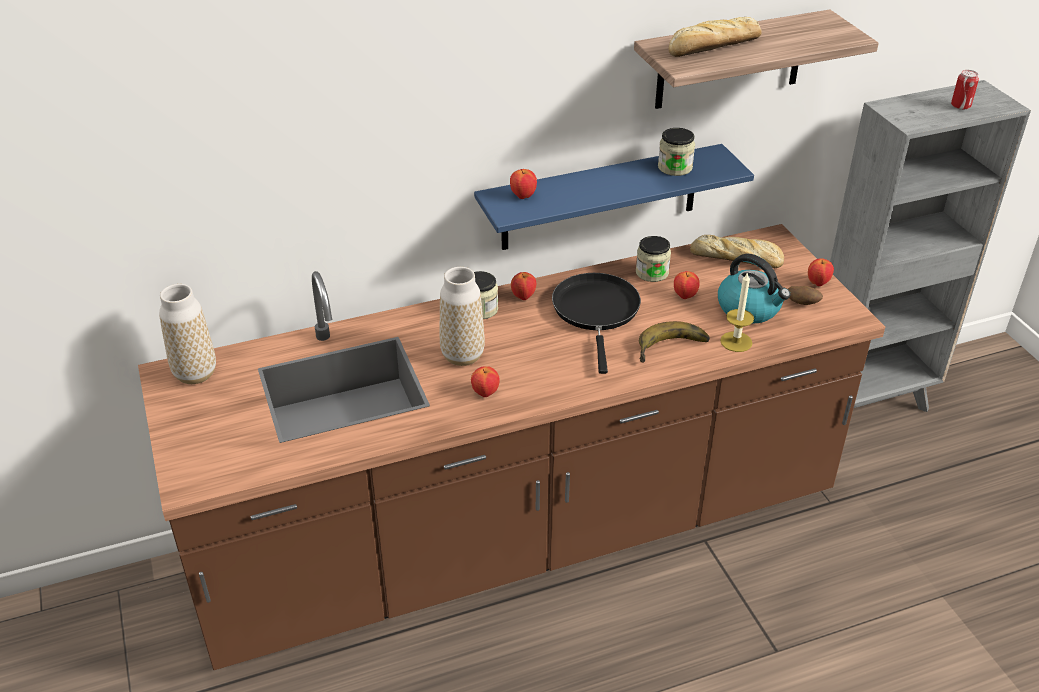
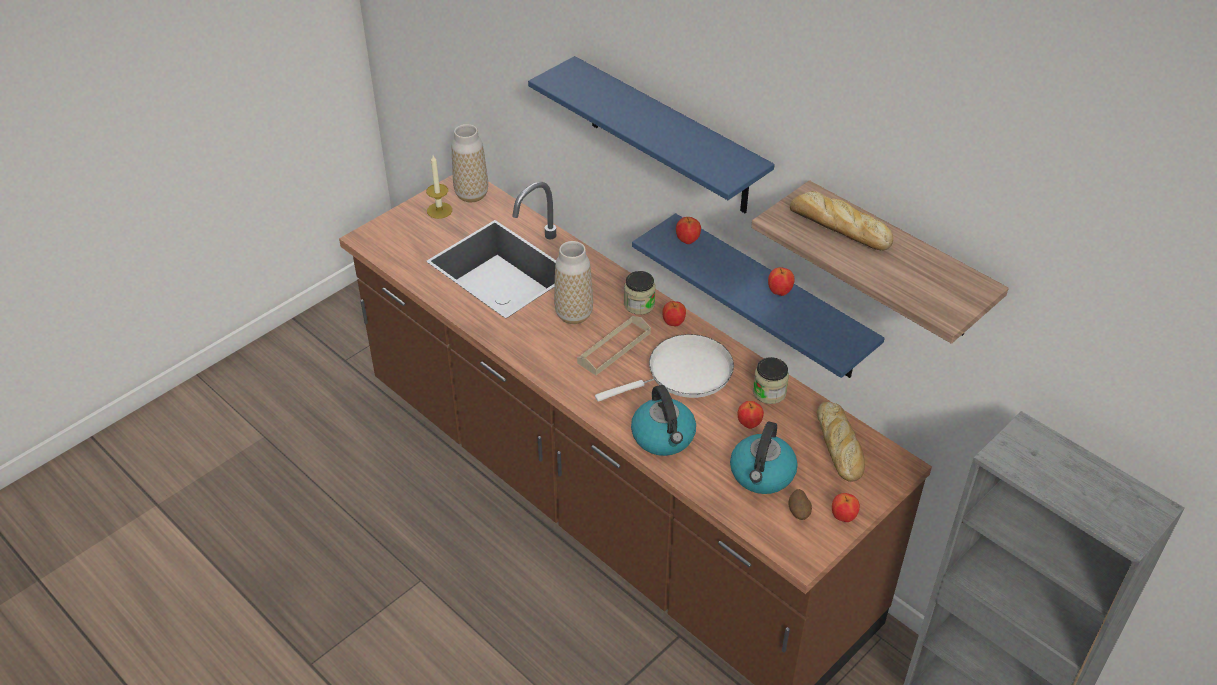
camera: 65 degrees right, 5 degrees up
(456, 110) = (668, 137): none -> blue shelf
(485, 393) = (537, 342): apple -> apple (779, 292)
(531, 344) = (614, 348): none -> beige tray
(596, 312) = (684, 373): black frying pan -> white frying pan
(673, 350) = (664, 437): banana -> kettle
(675, 167) = (809, 317): jar -> none
(736, 342) = (704, 477): candle -> candle (439, 210)
(960, 106) = (1087, 493): can -> none

